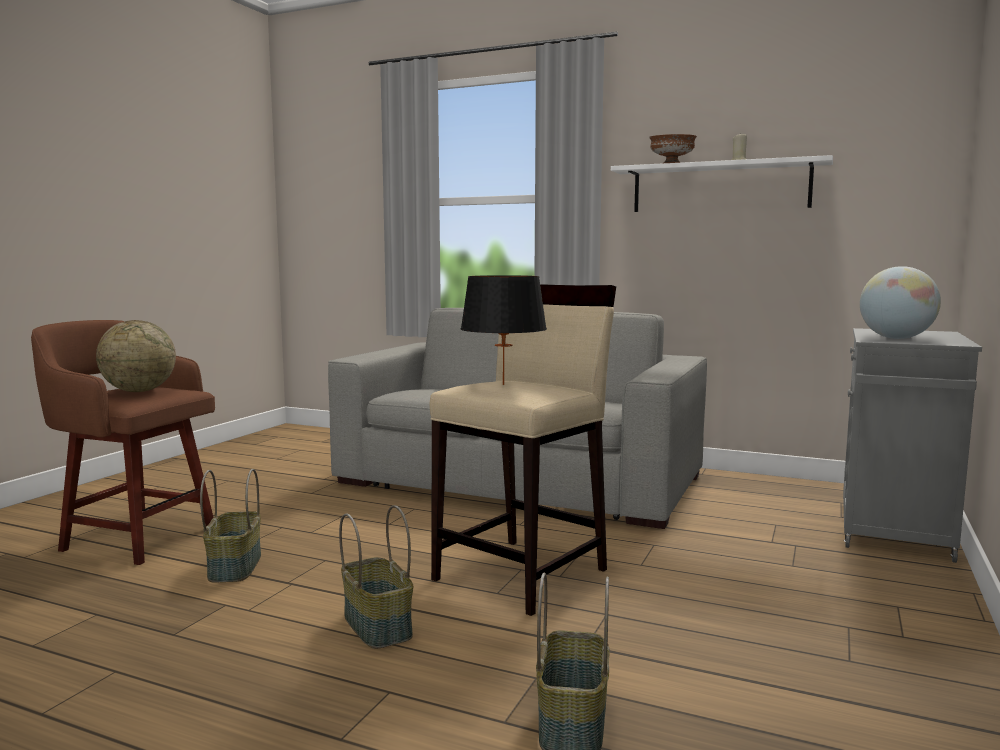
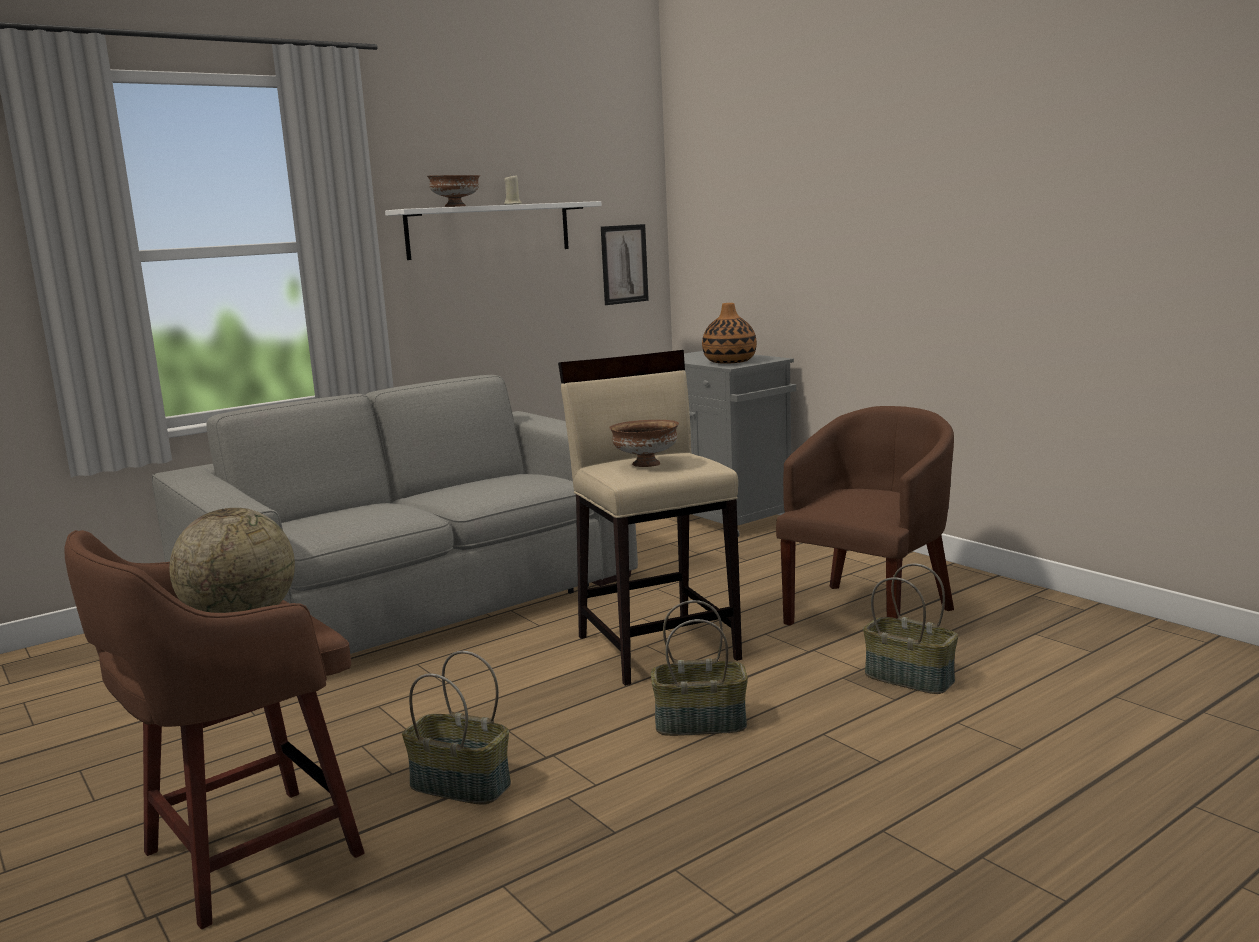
camera: 60 degrees left, 5 degrees up
(503, 385) = (645, 464): black table lamp -> brown bowl
(738, 662) = (869, 613): none -> brown armchair
(889, 227) = (624, 264): none -> picture
(896, 338) = (729, 361): globe -> vase

